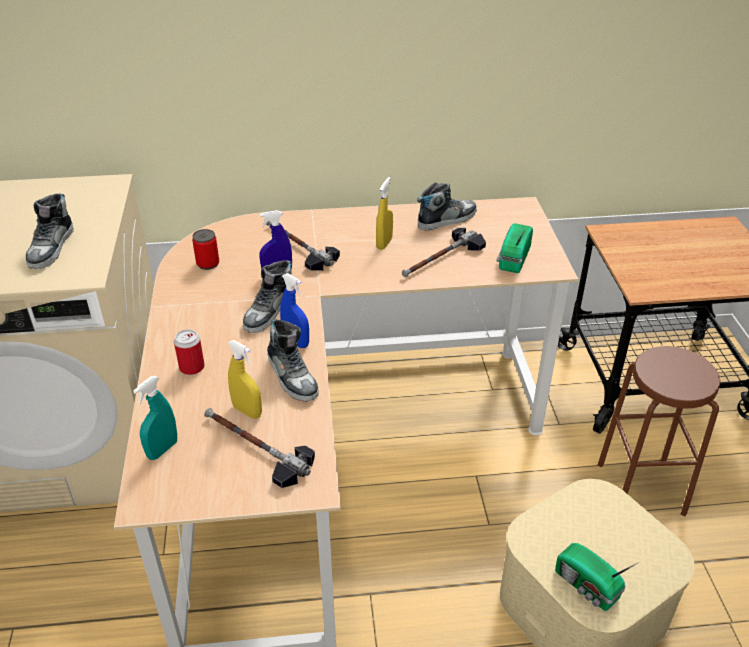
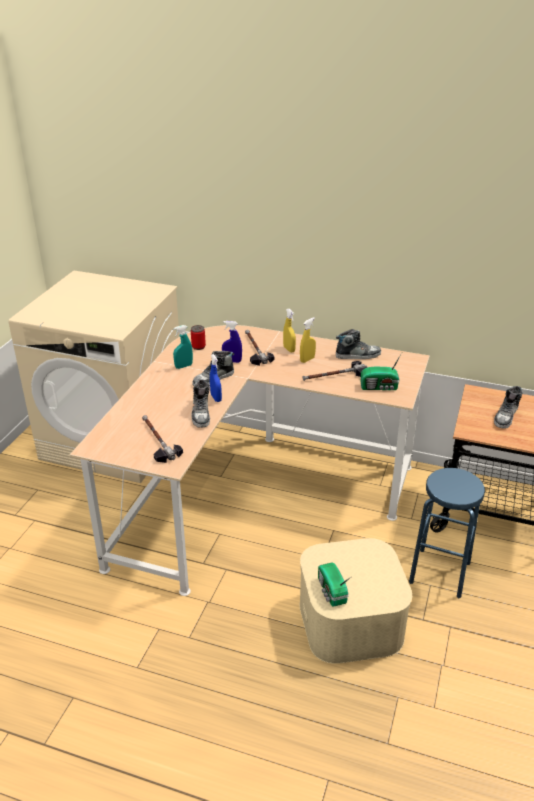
camera: 25 degrees right, 5 degrees down
(52, 248) = (110, 315): shoe -> shoe (506, 416)
(162, 449) = (113, 428): turquoise spray bottle -> turquoise spray bottle (183, 366)
(192, 367) = (153, 396): can -> none
(247, 411) = (166, 423): yellow spray bottle -> yellow spray bottle (289, 349)
(512, 259) = (380, 387): radio -> radio turned 135 degrees counterclockwise
(641, 488) = (440, 573): brown stool -> blue stool

